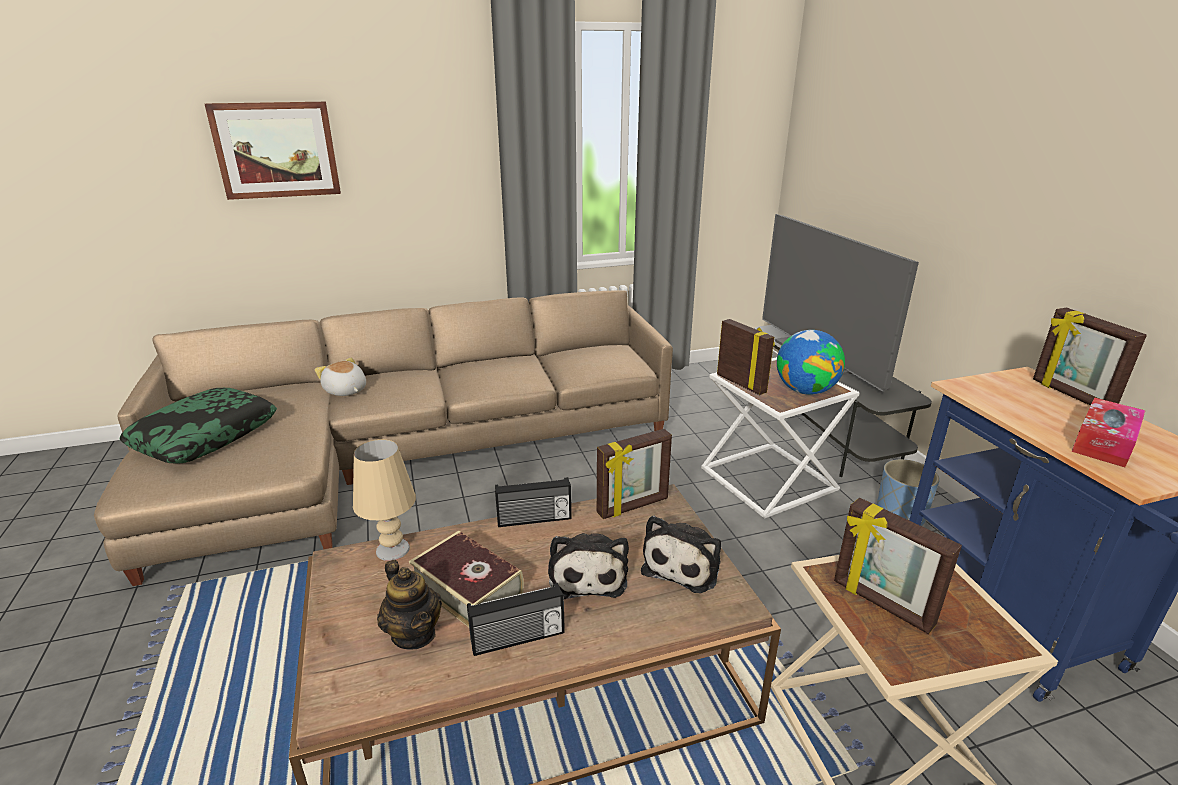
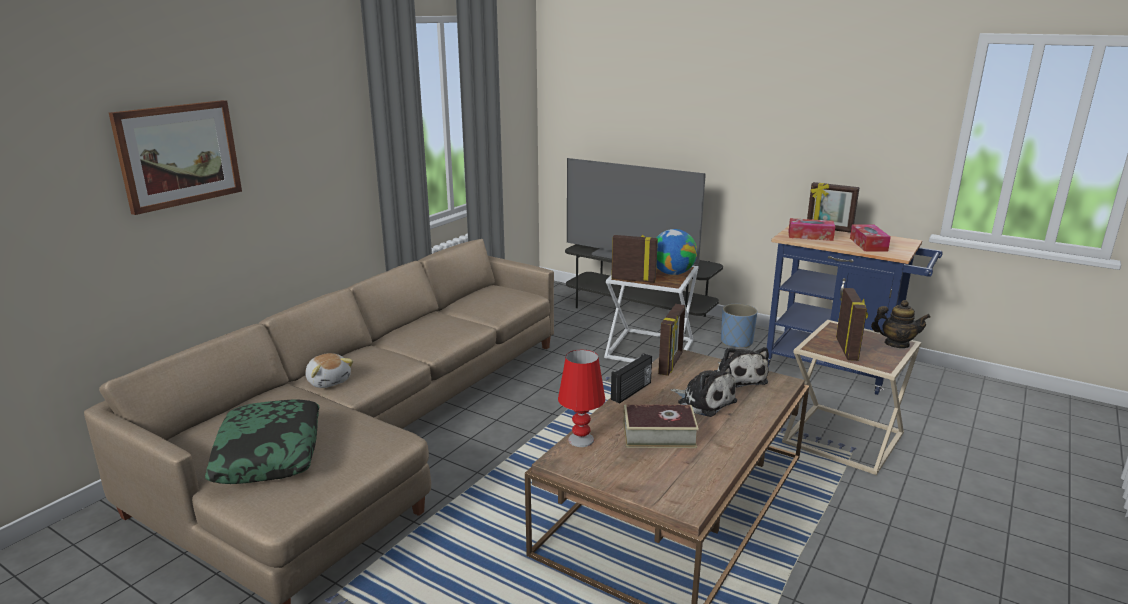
camera: 40 degrees left, 5 degrees down
(345, 391) = (329, 381): plush toy -> plush toy turned 135 degrees counterclockwise
(392, 549) = (580, 440): beige table lamp -> red table lamp
(414, 634) = (670, 464): teapot -> teapot (896, 344)
(518, 639) = (722, 440): radio -> none
(881, 604) = (847, 349): picture frame -> picture frame turned 90 degrees counterclockwise
(1011, 396) = (810, 236): none -> tissue box

